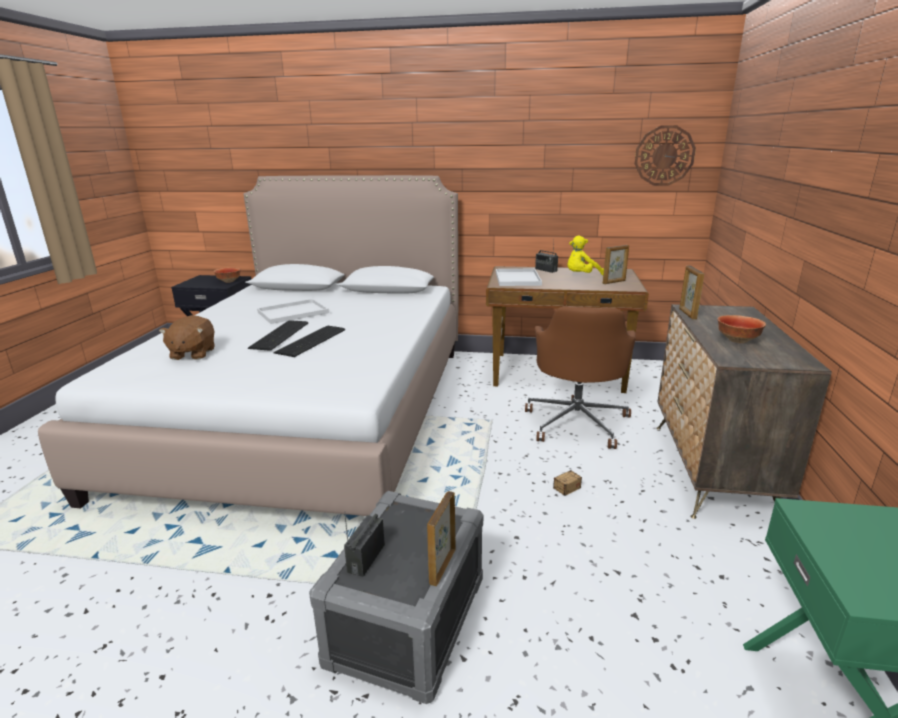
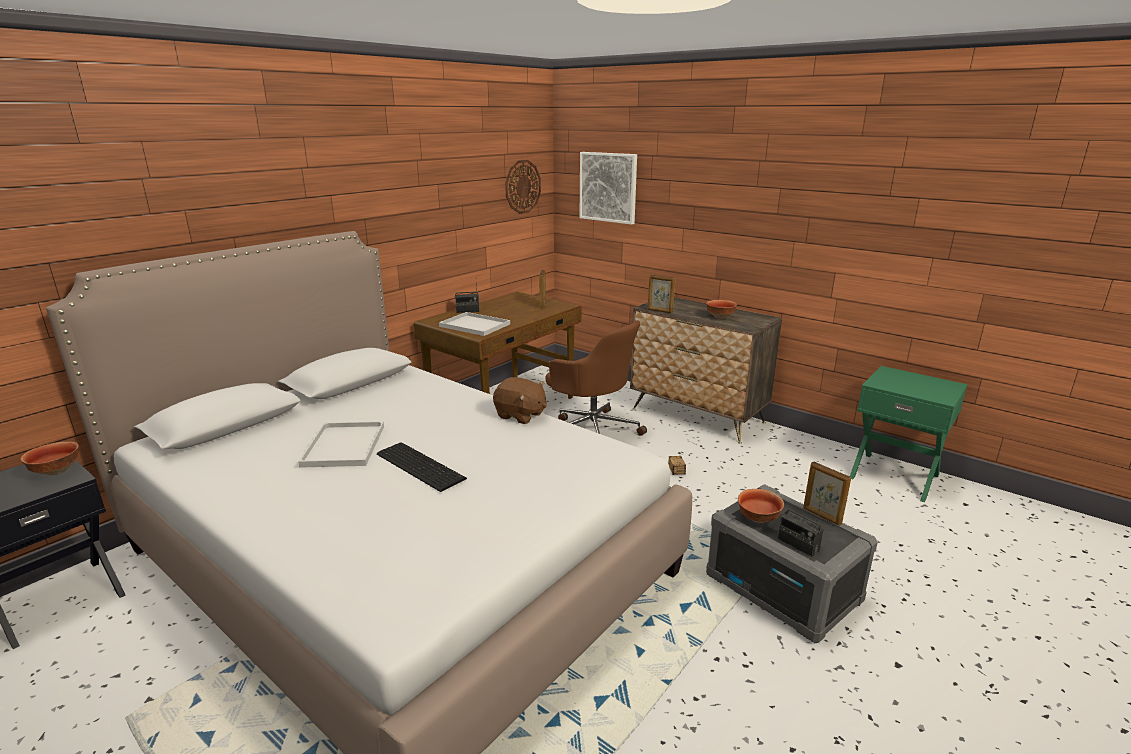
camera: 60 degrees left, 0 degrees up
(192, 354) = (411, 530): brown plush toy -> brown plush toy (520, 415)
(313, 341) = (467, 451): keyboard -> none
(401, 521) = (759, 519): none -> bowl
(581, 276) = (509, 308): yellow plush toy -> none
(748, 159) = (608, 187): none -> picture

